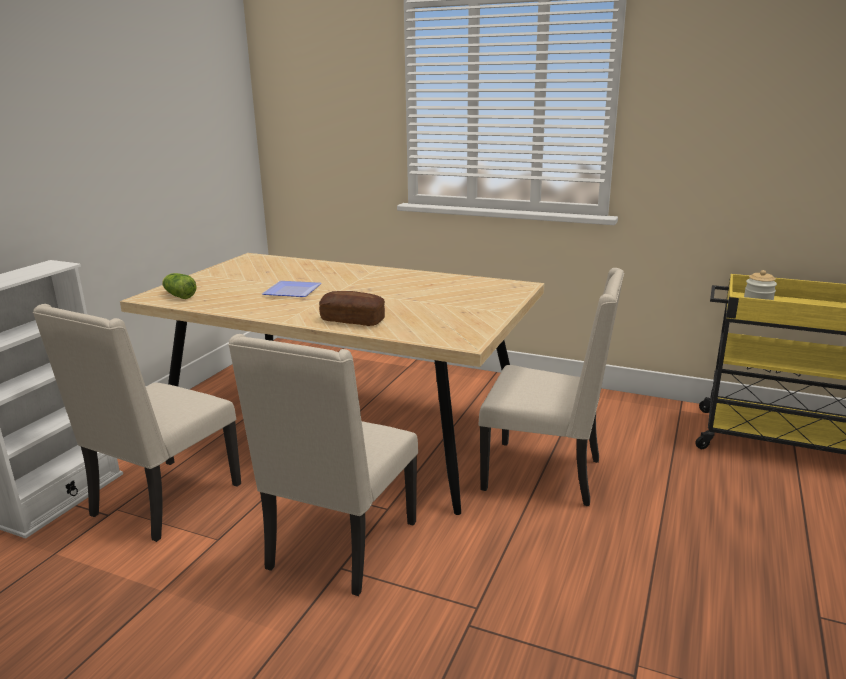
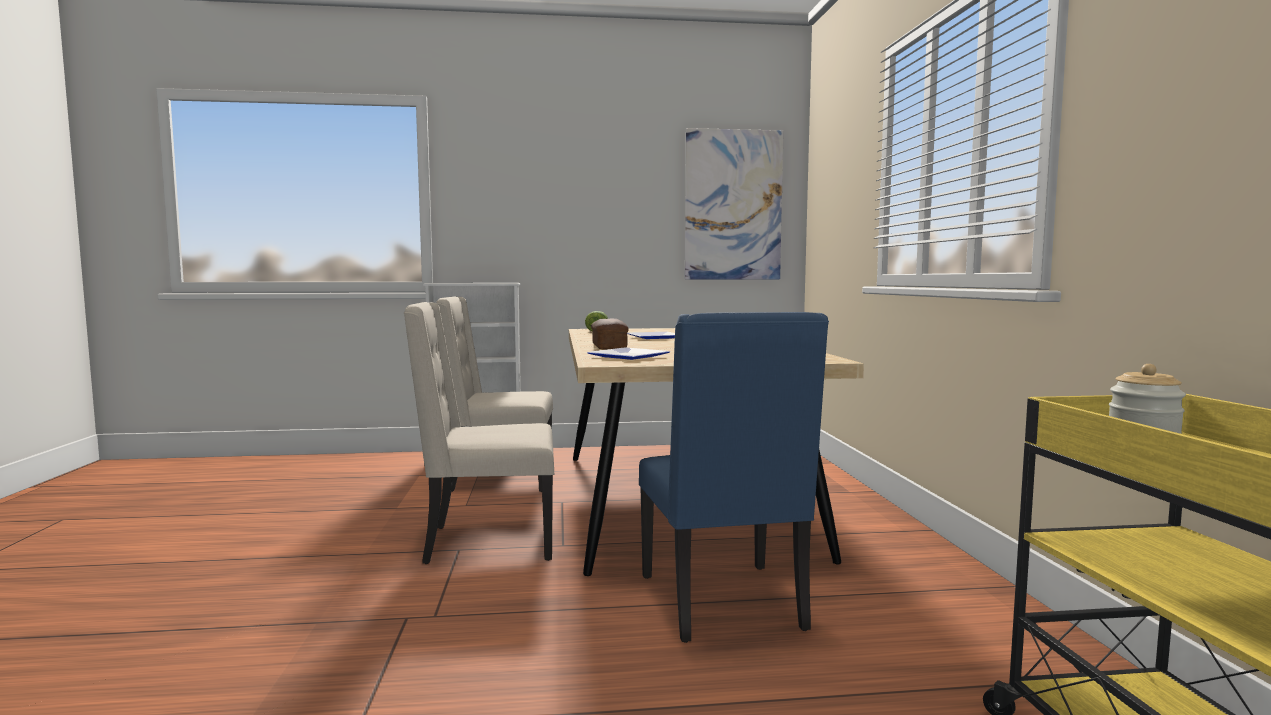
camera: 60 degrees right, 15 degrees down
(206, 121) = (733, 205): none -> picture
(436, 327) = (629, 357): none -> plate
(545, 474) = (724, 603): beige chair -> blue chair

